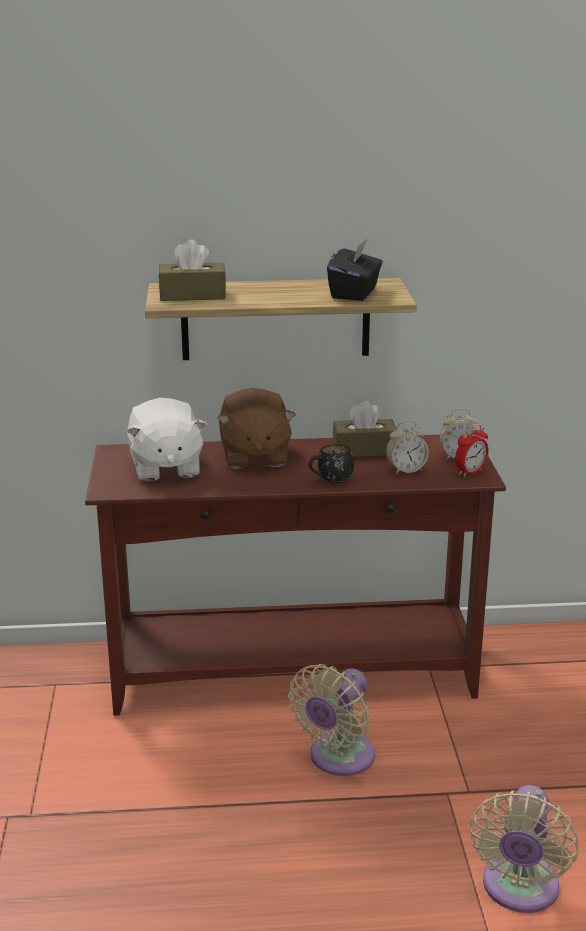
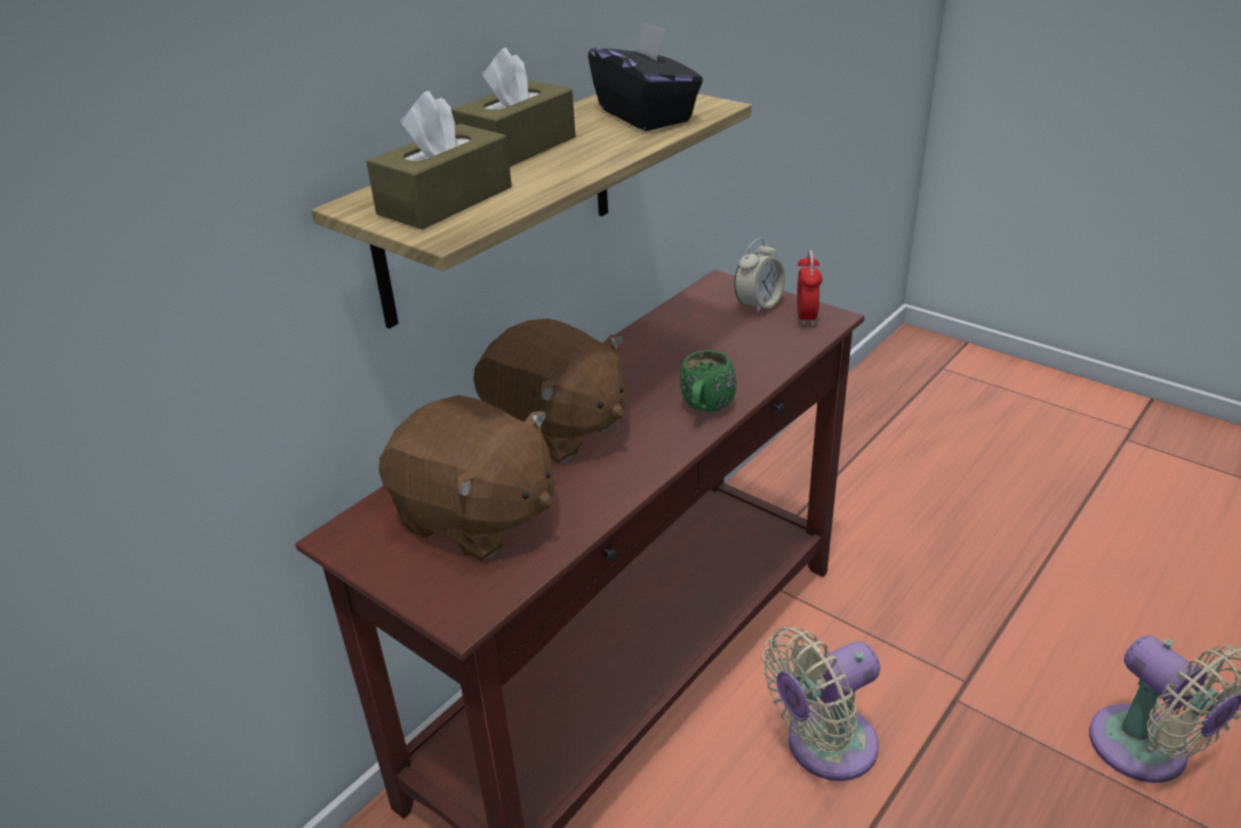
camera: 45 degrees left, 10 degrees up
(165, 468) = (475, 518): white plush toy -> brown plush toy
(330, 481) = (705, 410): black mug -> green mug
(338, 759) = (823, 747): beige fan -> beige fan turned 75 degrees clockwise
(364, 450) = (656, 348): brown tissue box -> brown tissue box (517, 148)
(406, 470) = (746, 349): alarm clock -> none

